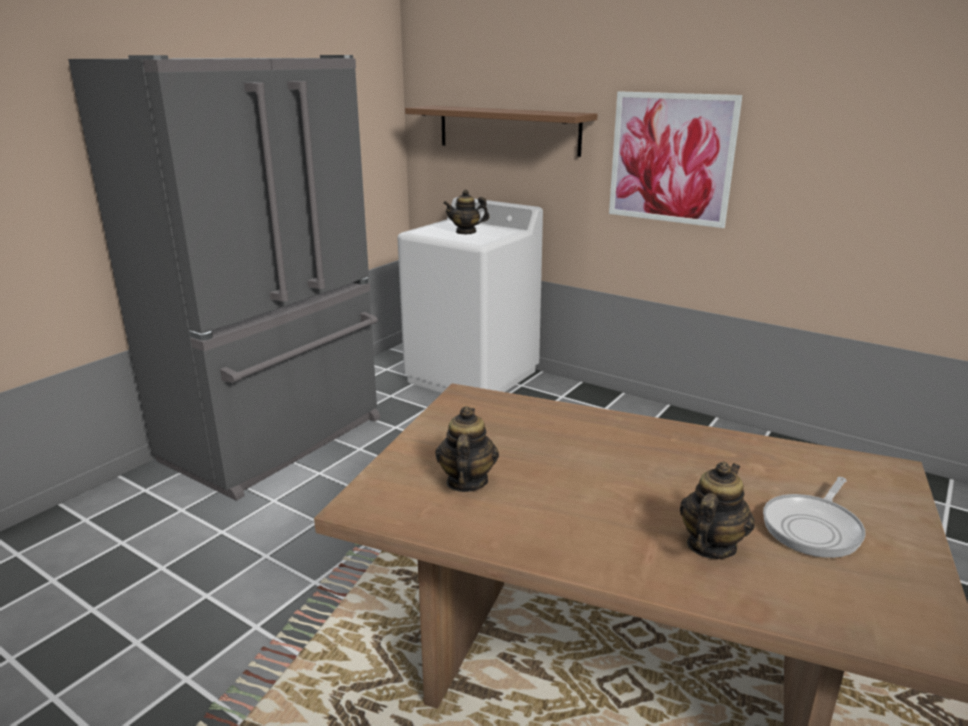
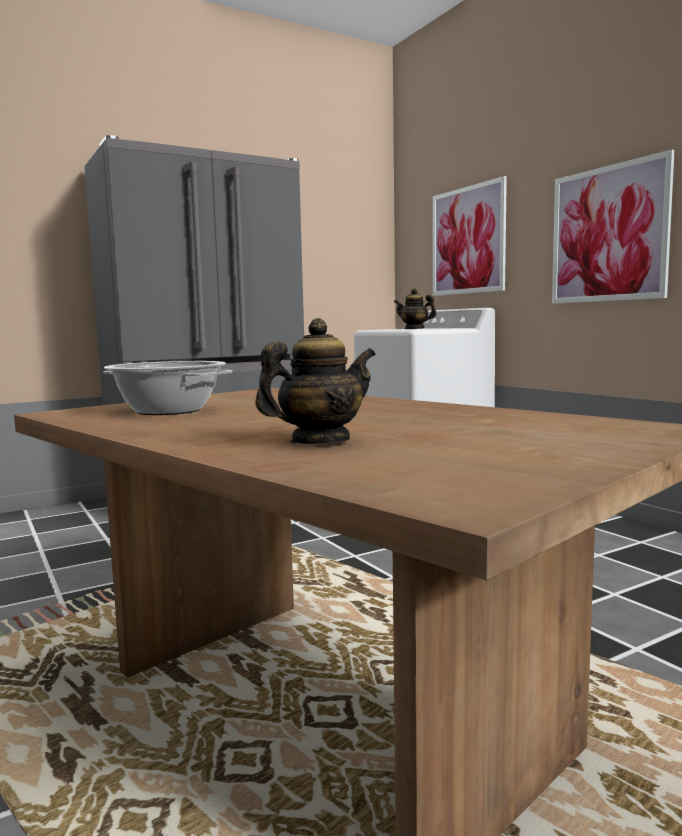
camera: 25 degrees right, 15 degrees down
(466, 482) = (168, 411): teapot -> cooking pot
(508, 130) = (468, 240): brown shelf -> picture
(813, 528) = (473, 443): frying pan -> none

